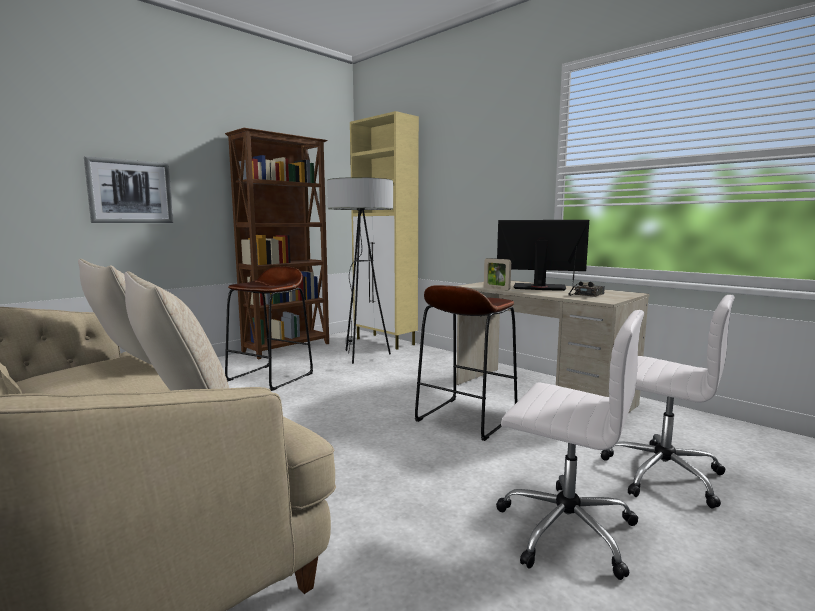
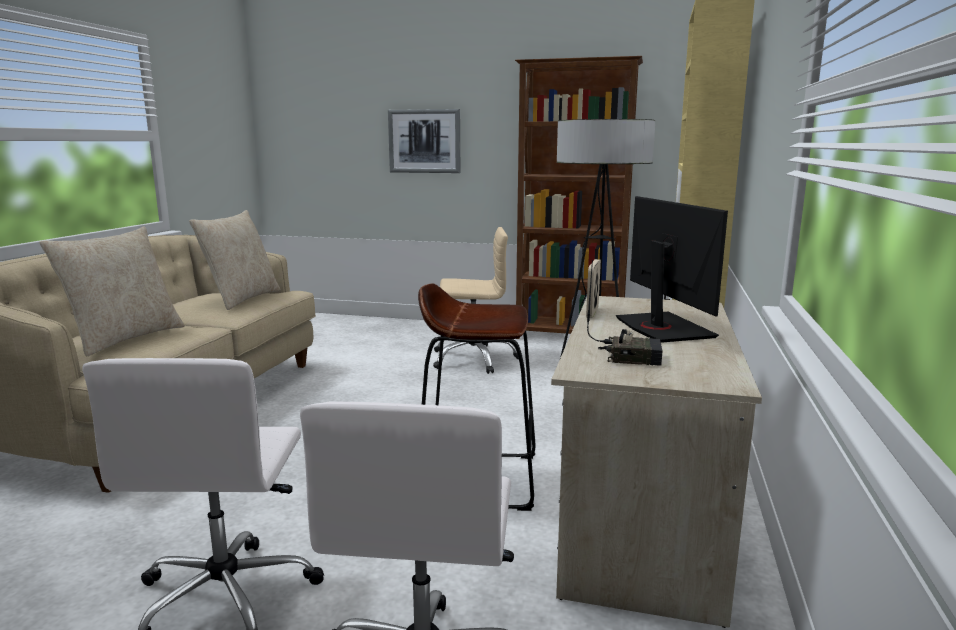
camera: 60 degrees right, 5 degrees up
(270, 377) = (474, 358): brown stool -> beige office chair

